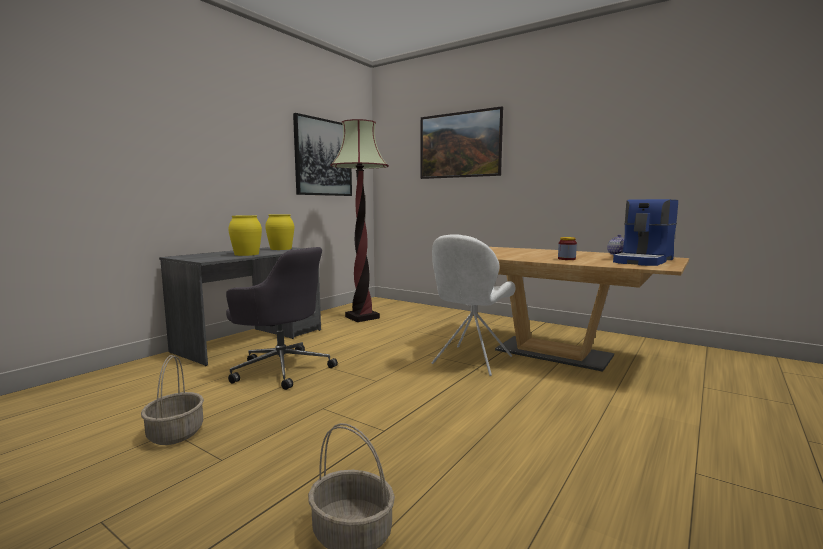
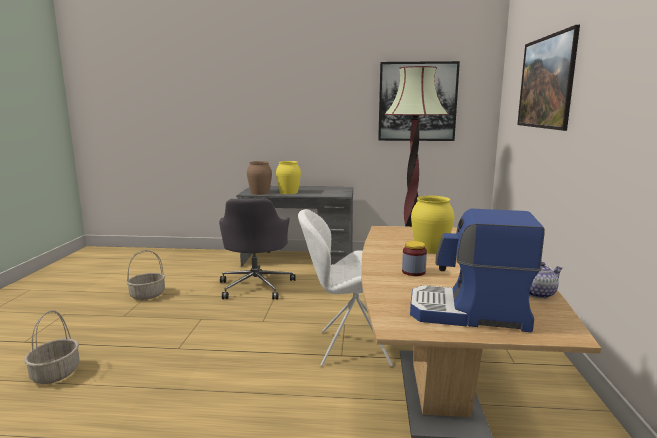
camera: 60 degrees right, 5 degrees up
(217, 258) = (260, 193): none -> brown vase
(281, 249) = (333, 190): yellow vase -> yellow vase (430, 249)

